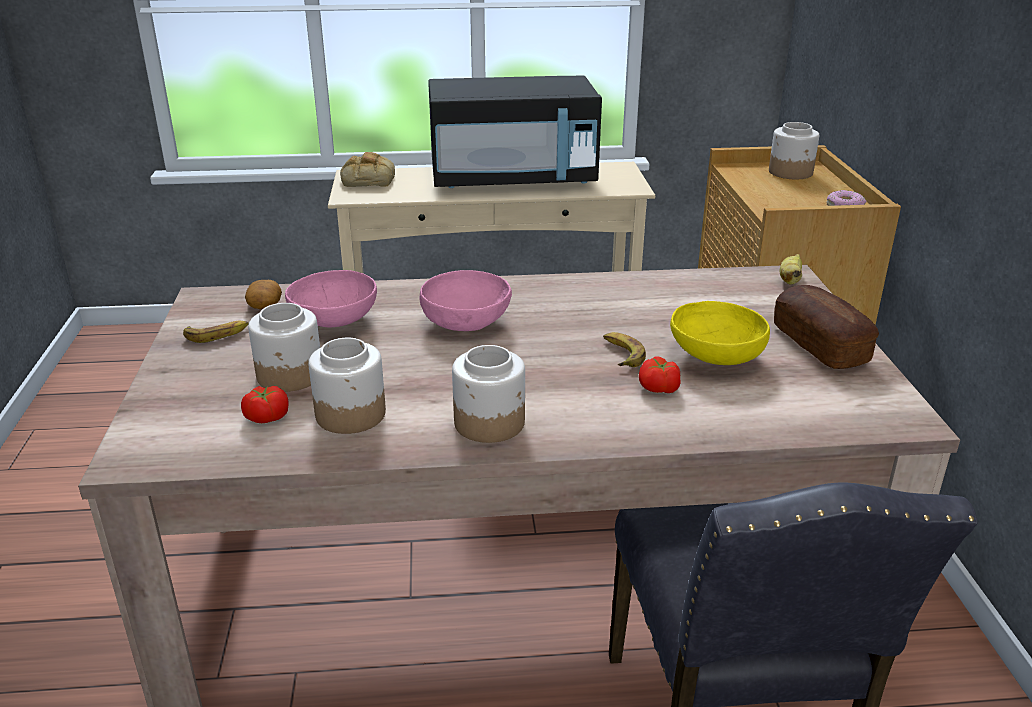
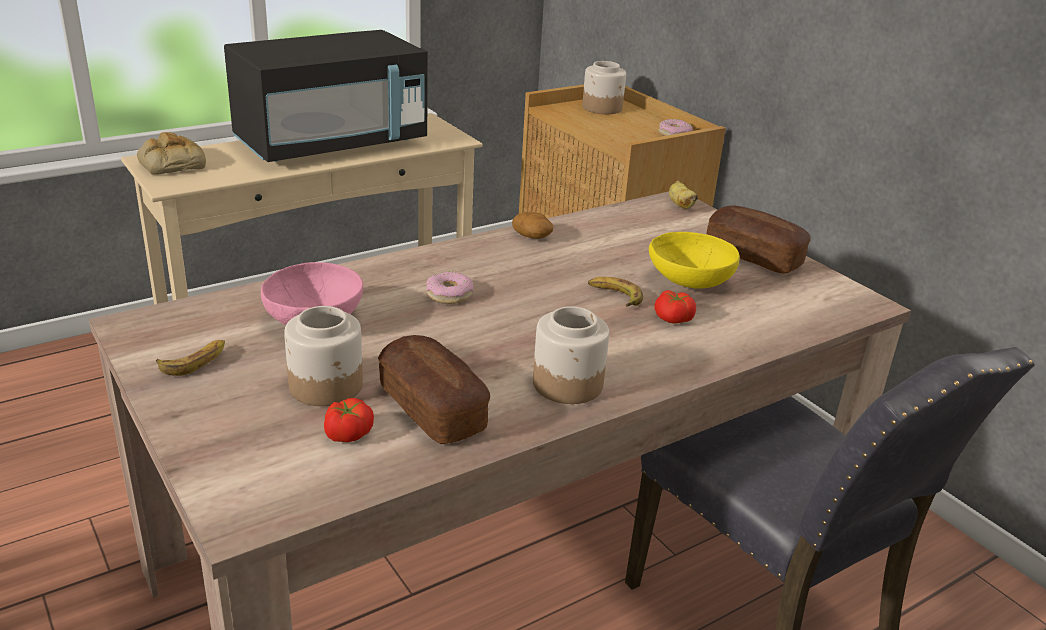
camera: 30 degrees left, 0 degrees up
(265, 306) = (217, 320): potato -> potato (532, 236)
(351, 414) = (432, 409): jar -> bread
(467, 322) = (449, 294): pink bowl -> donut

